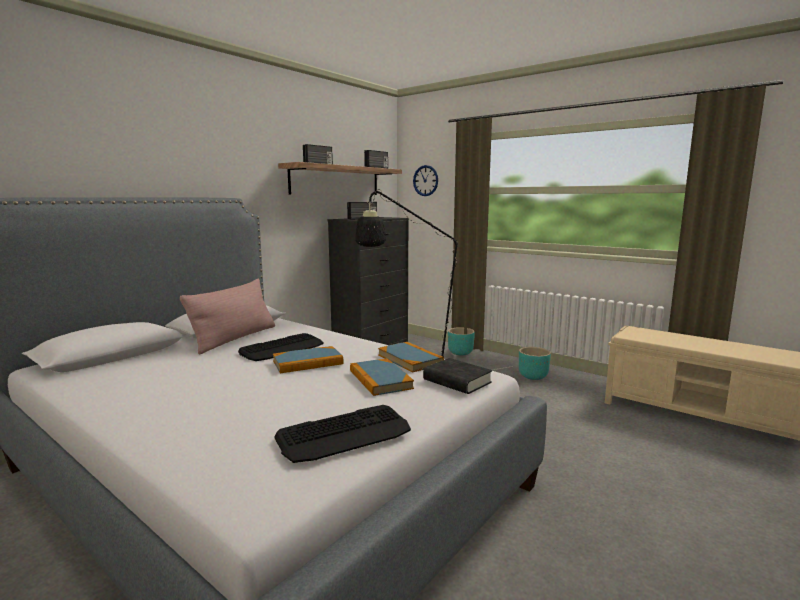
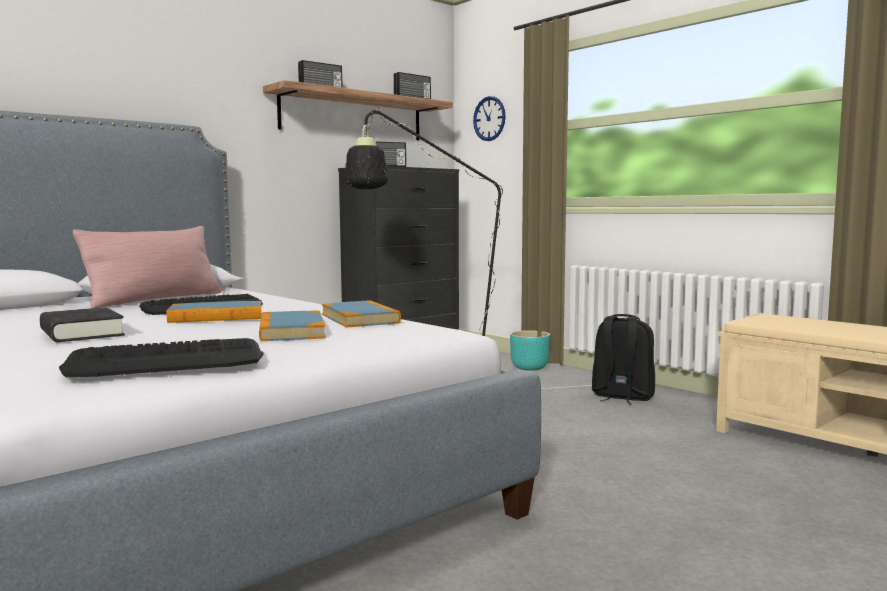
camera: 10 degrees right, 5 degrees down
(457, 381) = (396, 334): black book -> black book (81, 333)
(532, 376) = (622, 397): turquoise planter -> black backpack

